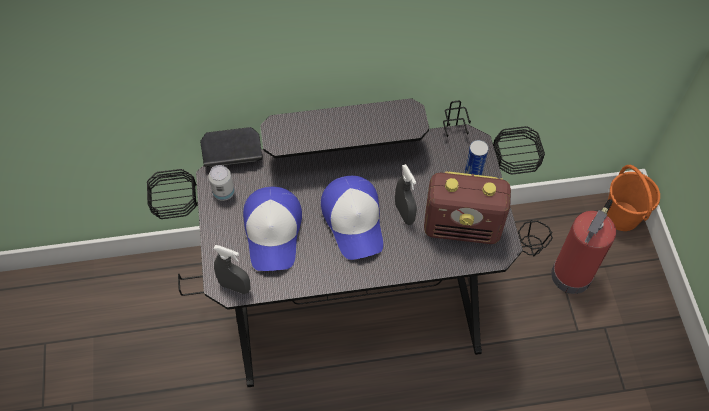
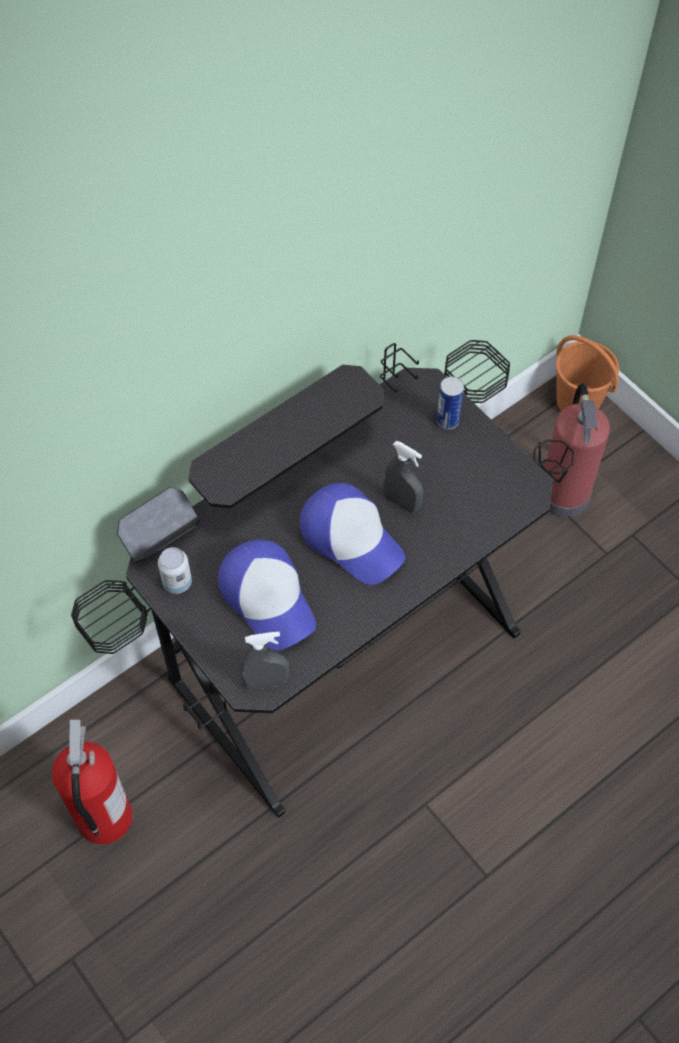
camera: 30 degrees left, 0 degrees up
(144, 328) = (103, 819): none -> fire extinguisher
(462, 227) = (475, 486): radio -> none

